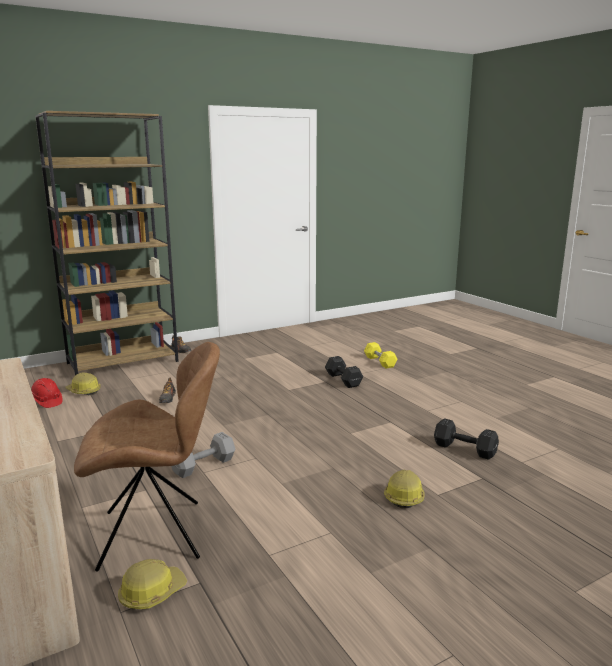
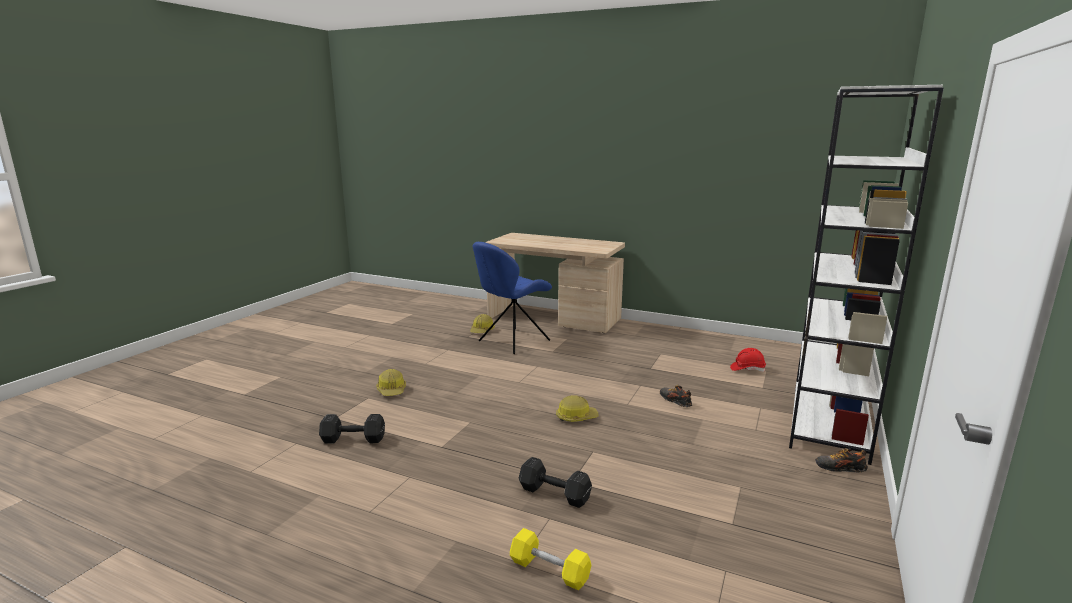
camera: 145 degrees right, 0 degrees up
(83, 391) = (753, 384): hard hat -> hard hat (576, 417)
(123, 362) = (829, 424): brown bookcase -> white bookcase
(156, 534) = (512, 341): brown chair -> blue chair
(202, 466) = (544, 368): grey dumbbell -> none

